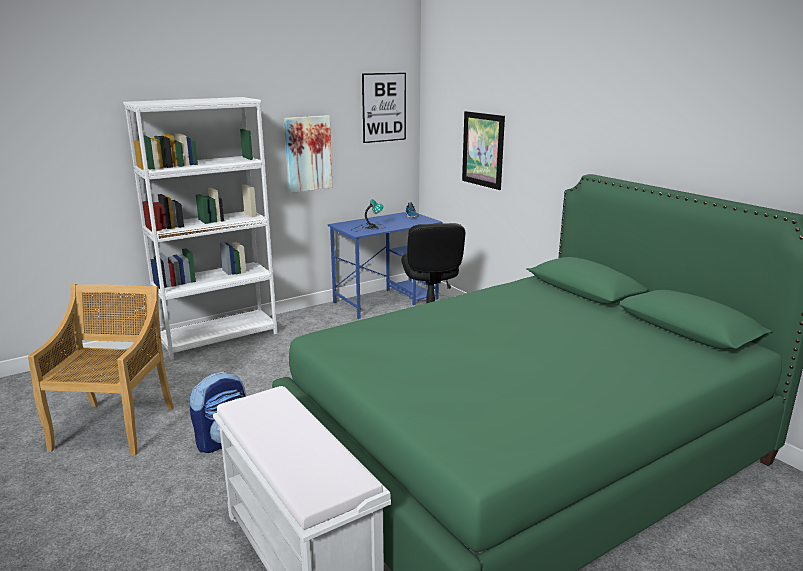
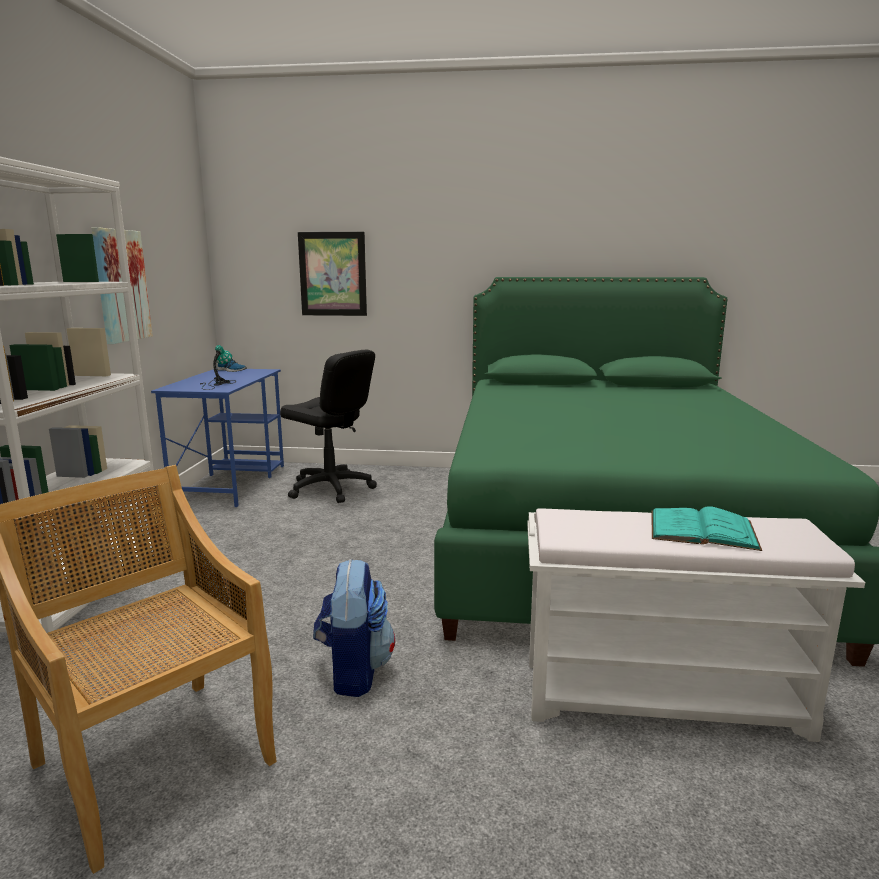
camera: 50 degrees left, 5 degrees down
(300, 447) = (702, 530): none -> turquoise book
(384, 107) = (181, 229): picture -> none

